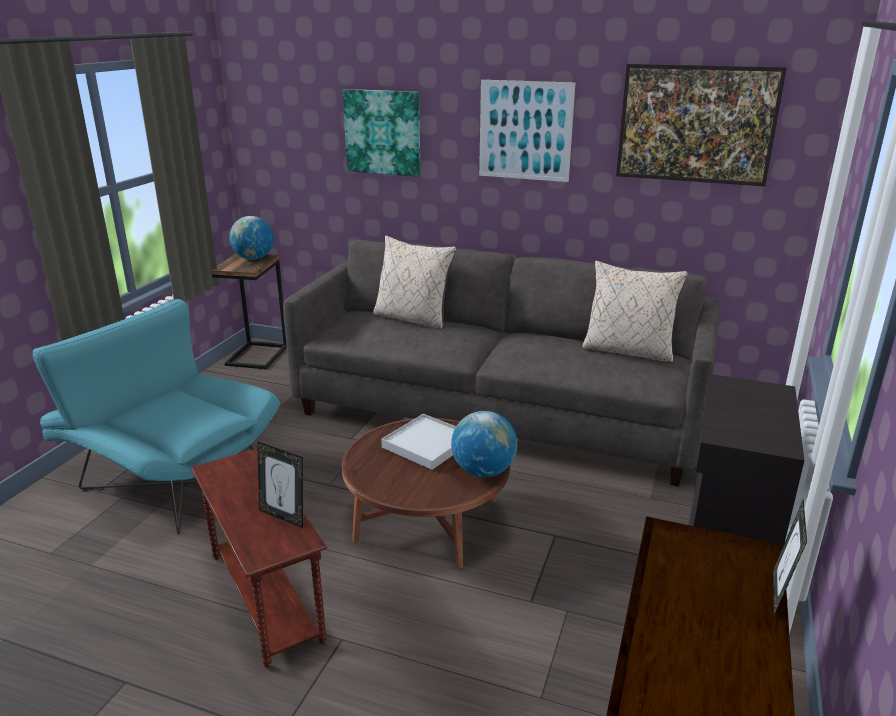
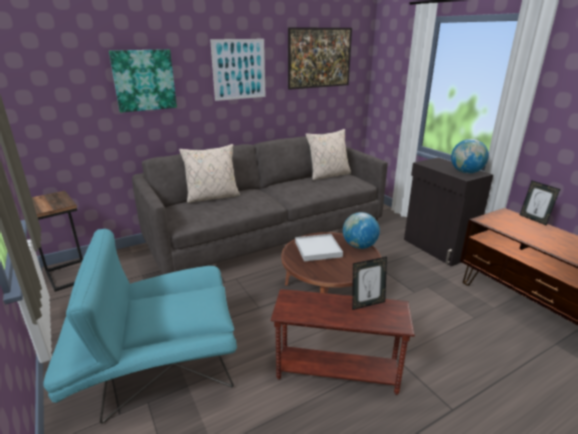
camera: 50 degrees left, 0 degrees up
(253, 258) = (50, 198): globe -> globe (466, 172)

